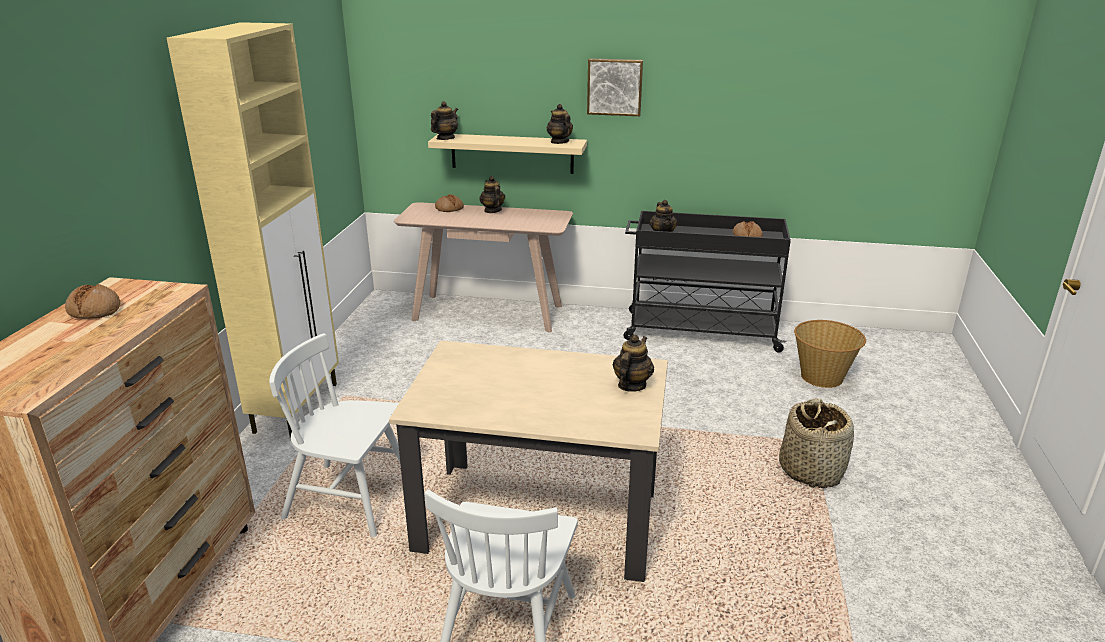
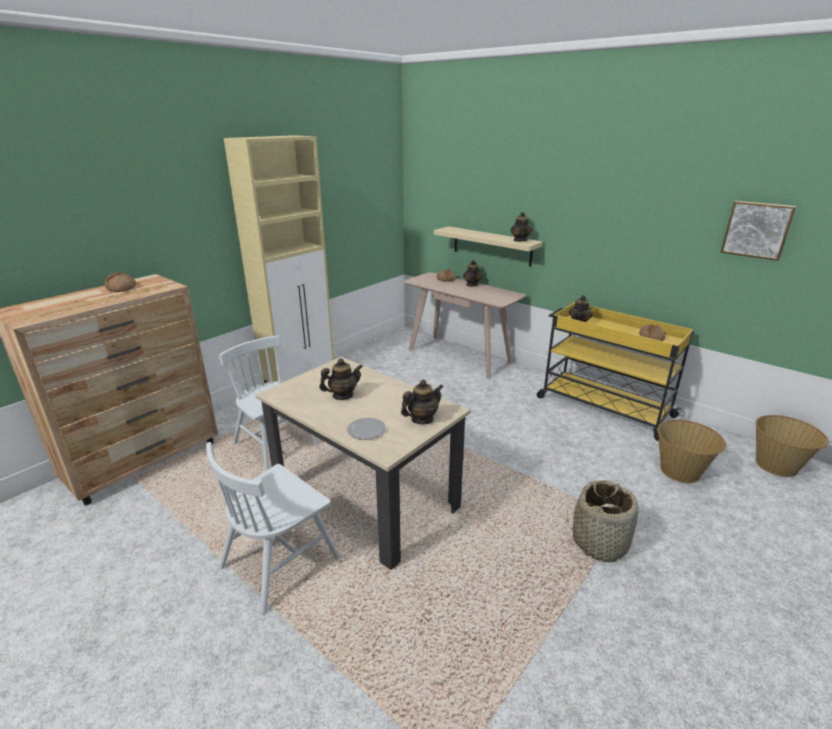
camera: 30 degrees right, 0 degrees up
(445, 138) = (447, 229): teapot -> teapot (342, 395)
(587, 416) = (366, 430): none -> plate
(614, 87) = (567, 202): picture -> picture (757, 229)
(700, 331) = (602, 406): black cart -> yellow cart
(891, 346) = (777, 466): none -> basket

